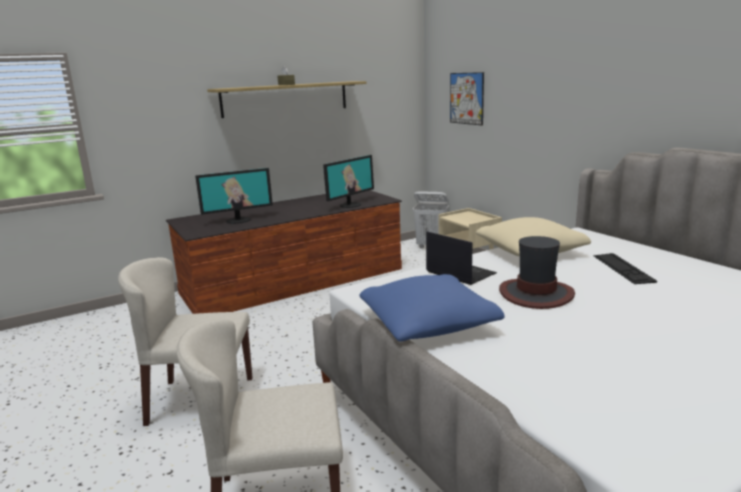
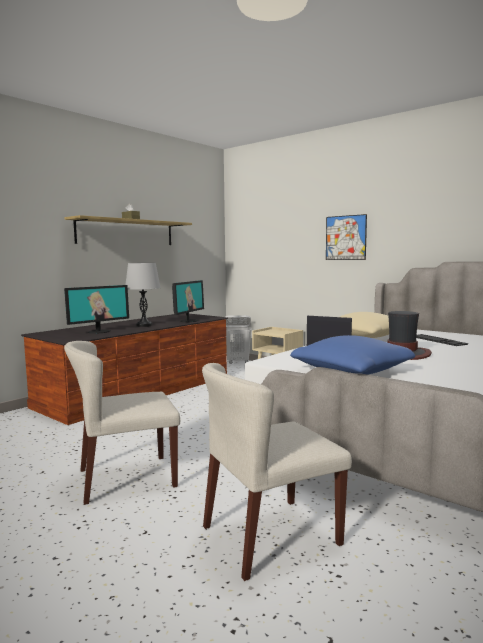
camera: 20 degrees left, 10 degrees down
(294, 211) = (144, 325): none -> grey table lamp
(466, 98) = (266, 241): picture -> picture (345, 238)

